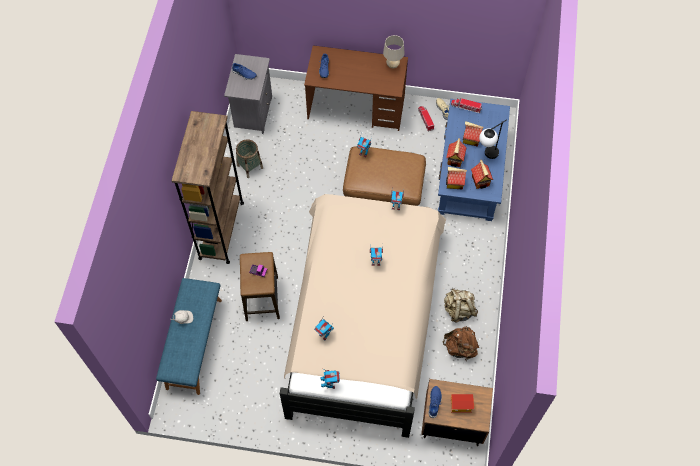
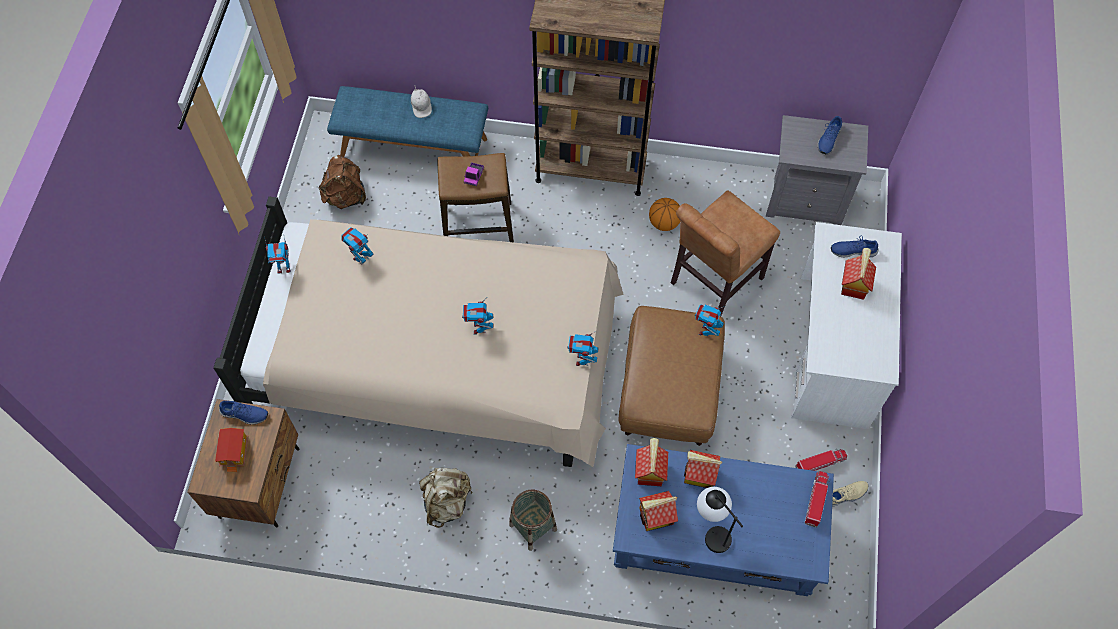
camera: 90 degrees right, 0 degrees up
(250, 166) = (703, 201): basket -> basket (533, 527)
(265, 189) = (664, 223): none -> basketball
(310, 164) = (713, 283): none -> brown chair
(356, 108) = (832, 351): brown desk -> white desk
(393, 65) = (875, 358): beige table lamp -> none
(460, 348) = (380, 501): brown backpack -> brown backpack (346, 196)
(471, 139) = (744, 505): toy house -> toy house (853, 285)

